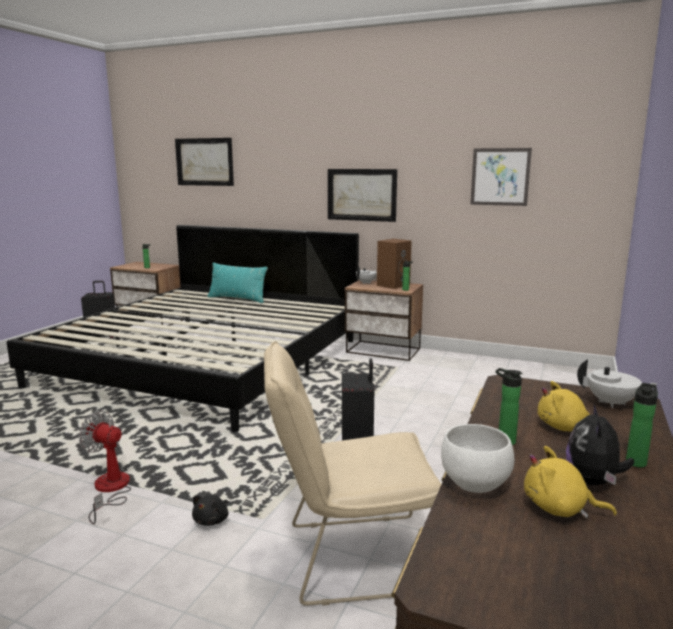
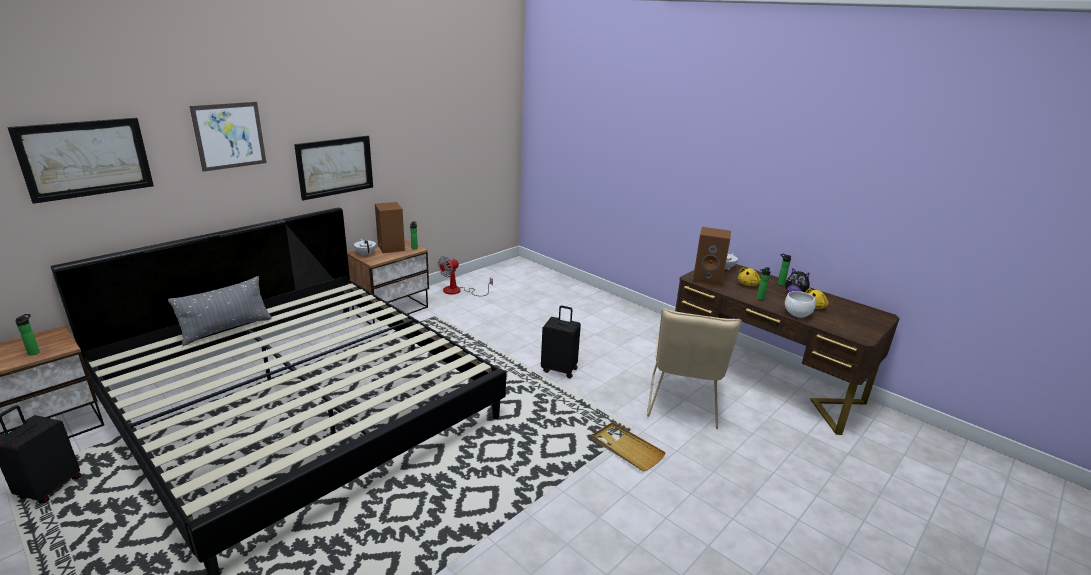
camera: 70 degrees left, 10 degrees up
(110, 490) = (560, 496): fan -> fan (458, 291)
(212, 520) = (626, 448): black plush toy -> beige tray
(237, 299) = (226, 329): turquoise pillow -> grey pillow
(500, 177) = (448, 132): picture -> picture (229, 136)
(525, 393) = (708, 279): none -> brown speaker

